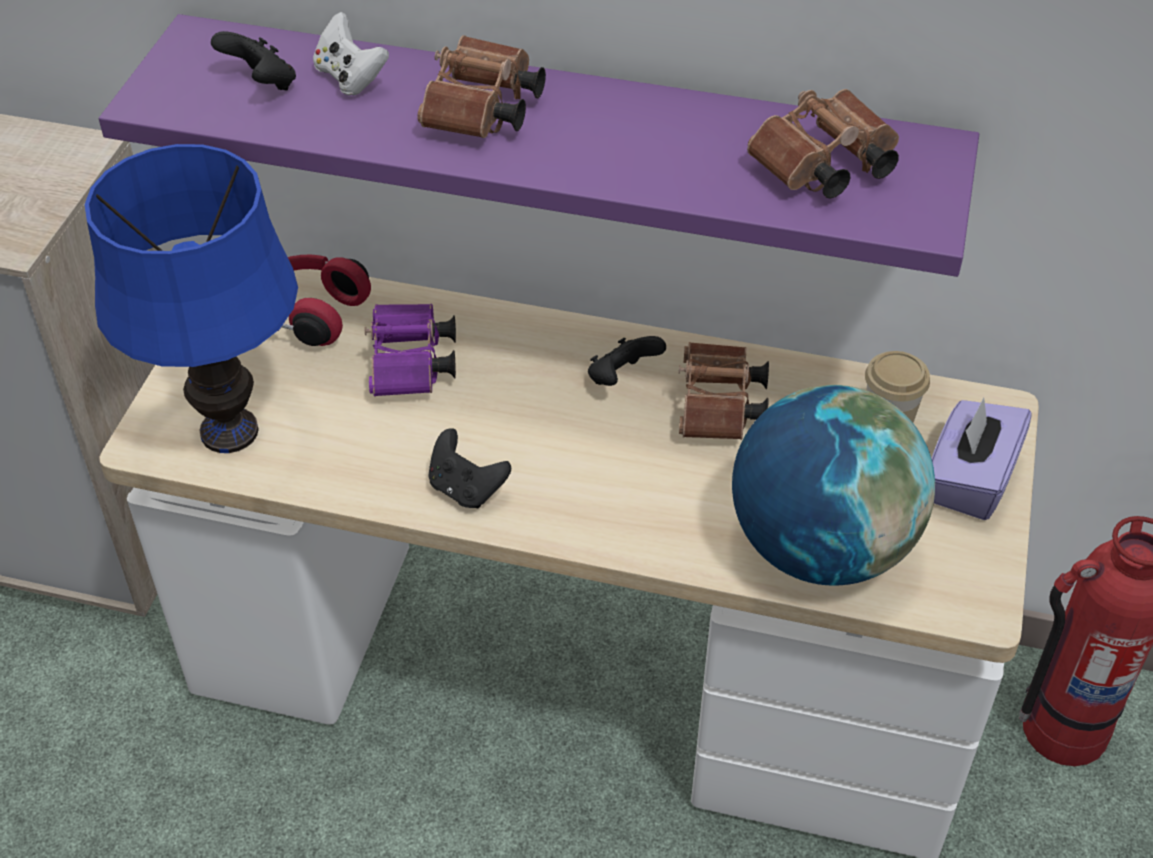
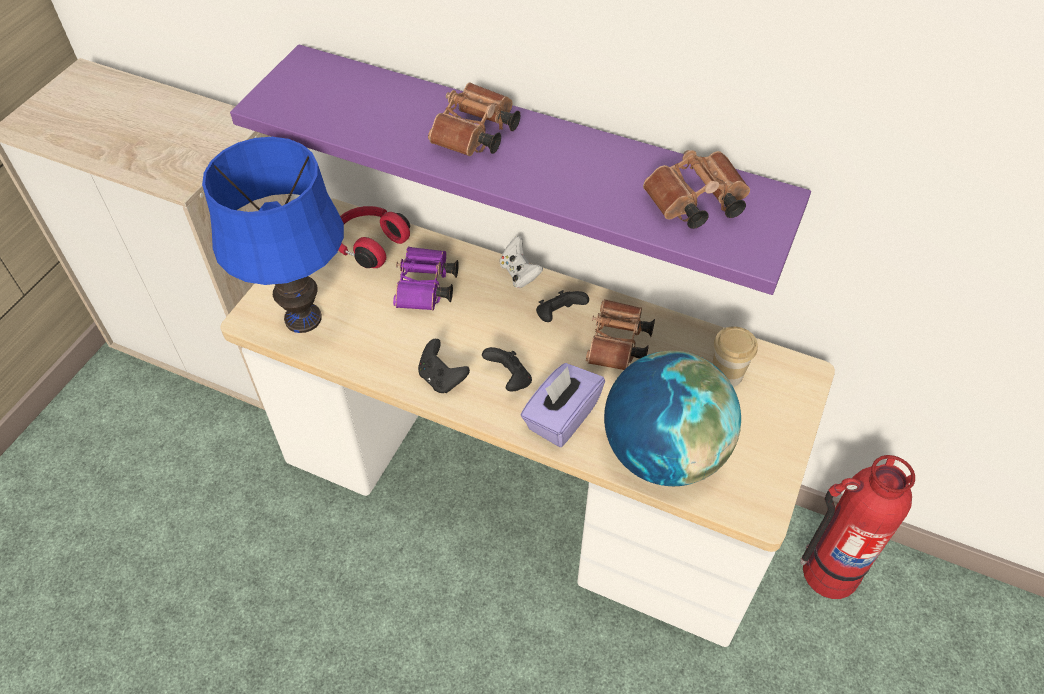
camera: 10 degrees right, 5 degrees up
(261, 84) = (338, 100): black game controller -> black game controller (509, 379)
(350, 78) = (395, 101): white game controller -> white game controller (519, 273)
(969, 480) = (774, 420): purple tissue box -> purple tissue box (561, 417)

